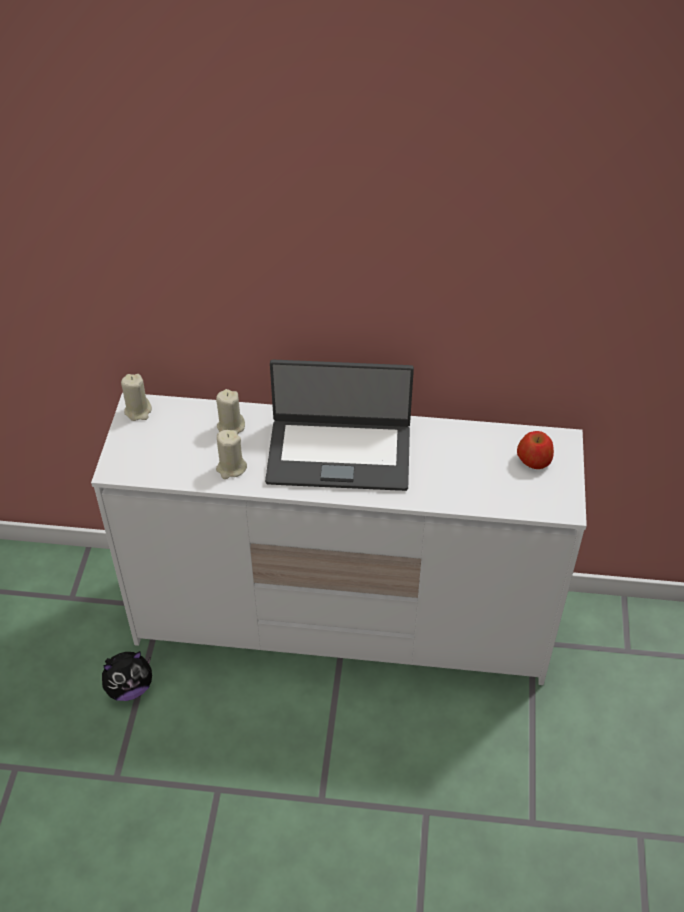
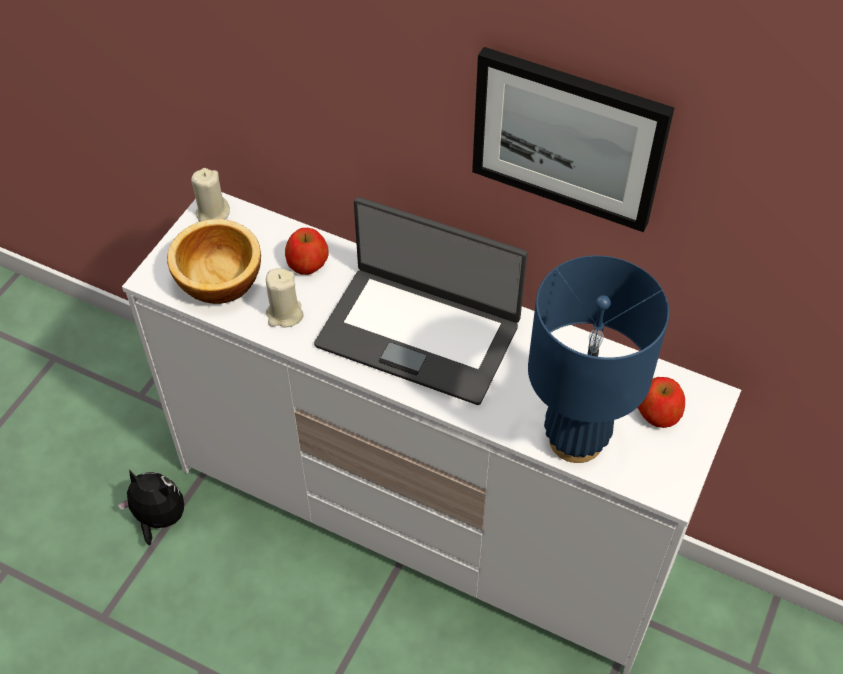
camera: 20 degrees right, 5 degrees up
(129, 688) = (158, 519): plush toy -> plush toy turned 150 degrees counterclockwise
(166, 457) = (217, 279): none -> bowl
(231, 427) = (307, 263): beige candle -> apple
(432, 271) = (568, 137): none -> picture
(485, 493) = (575, 439): none -> blue table lamp

